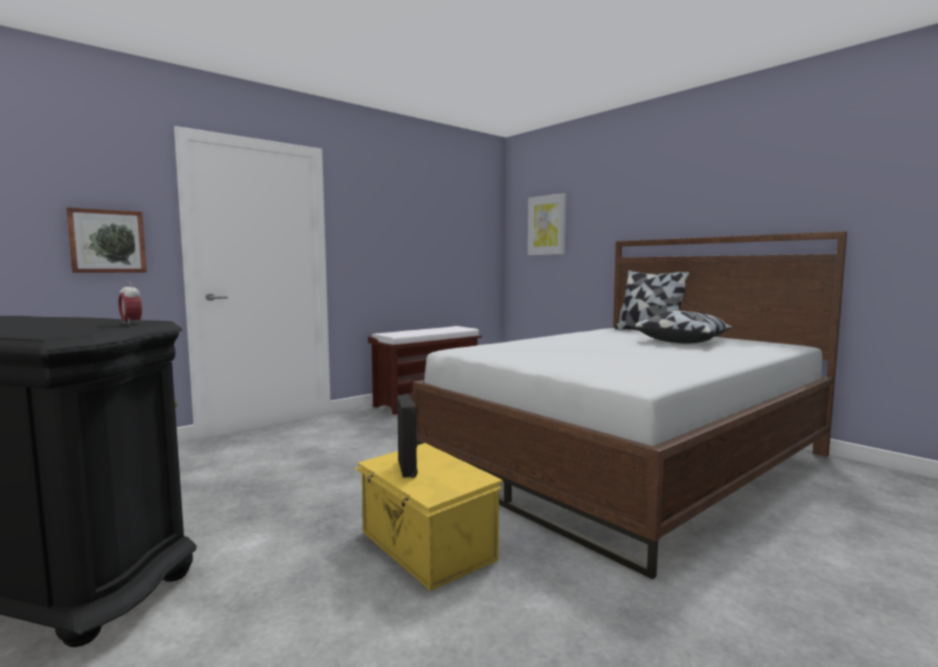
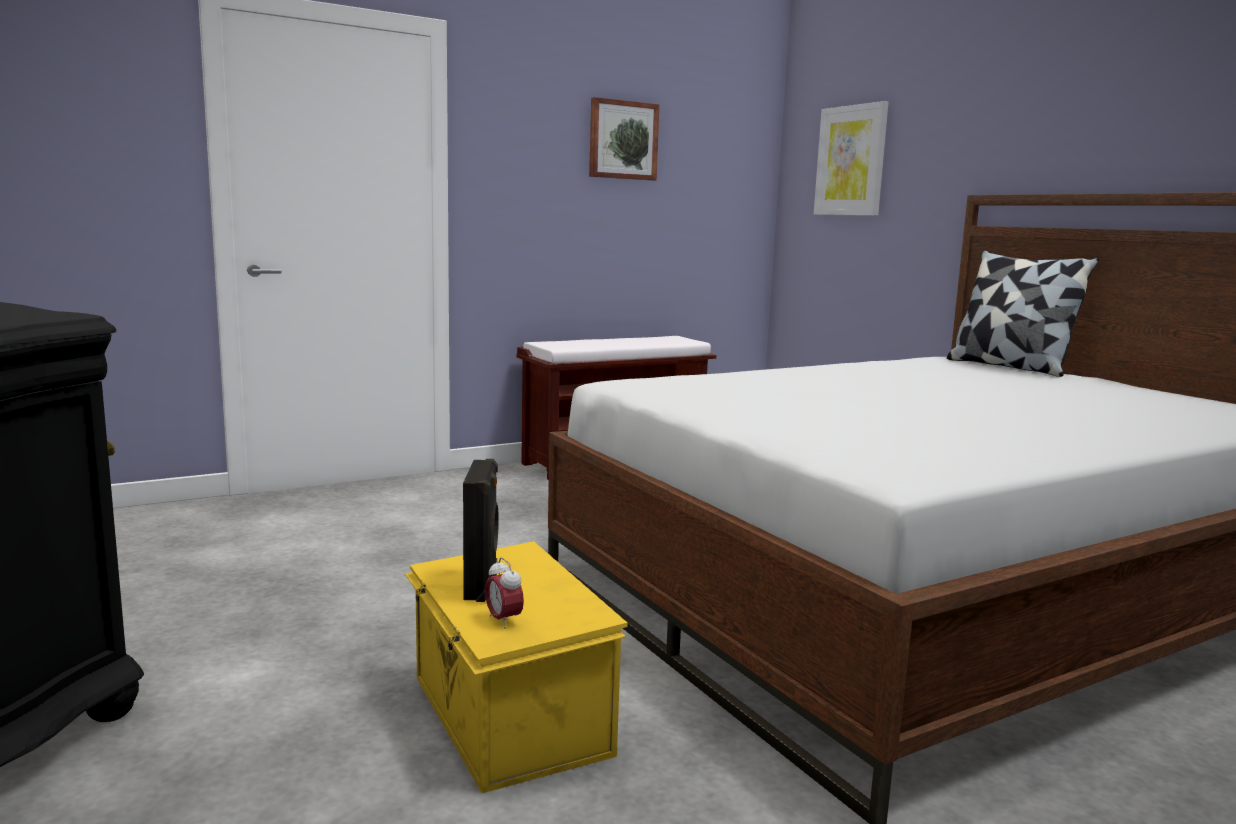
camera: 10 degrees right, 5 degrees up
(107, 241) = (93, 175): picture -> picture (622, 140)
(131, 324) = (30, 318): alarm clock -> alarm clock (503, 620)
(681, 341) = (1056, 392): pillow -> none

